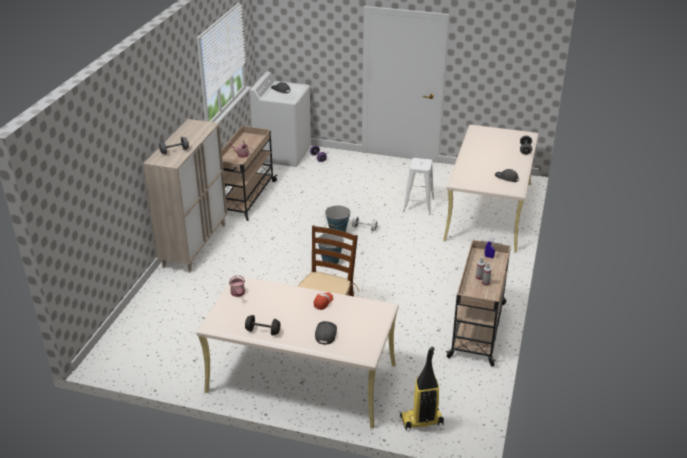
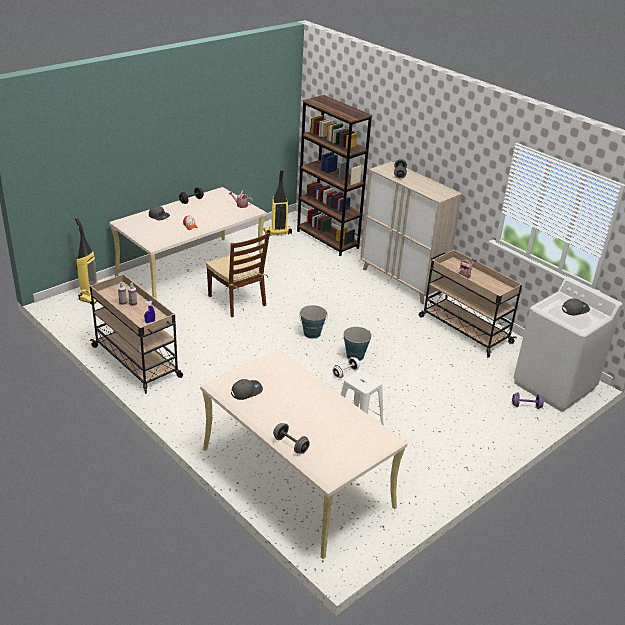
camera: 120 degrees right, 0 degrees up
(140, 316) = (327, 239): none -> brown bookcase
(153, 357) = (277, 233): none -> vacuum cleaner

